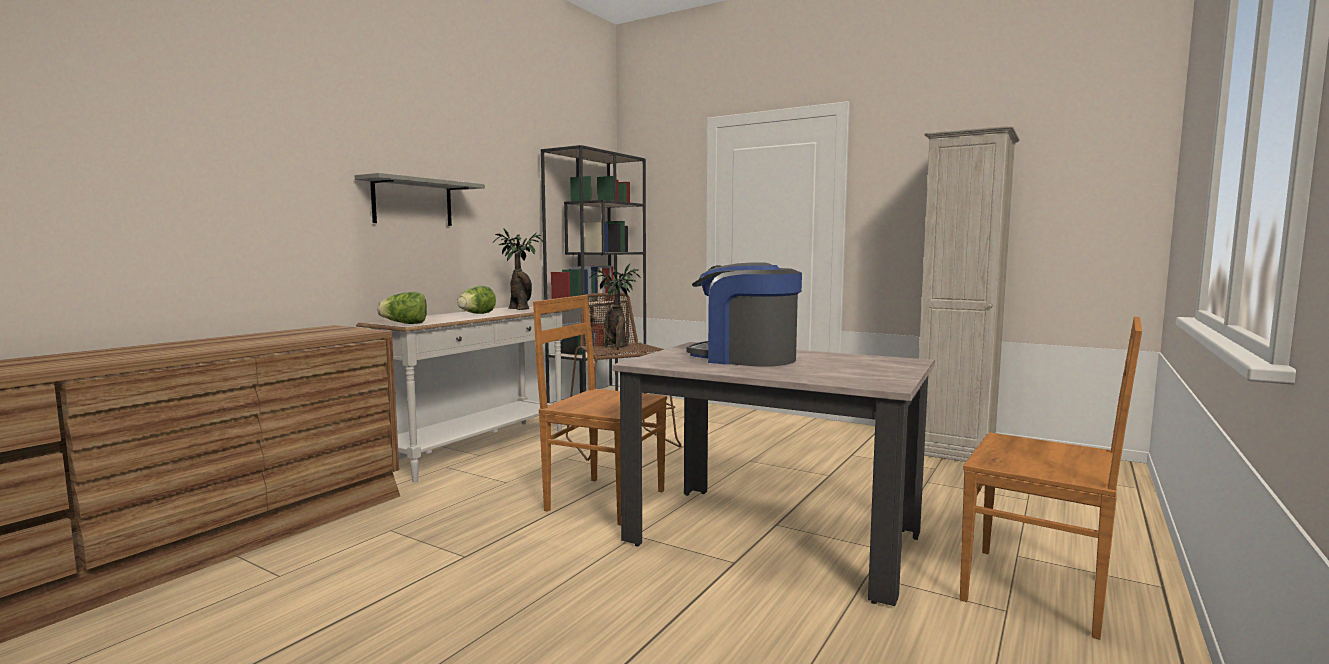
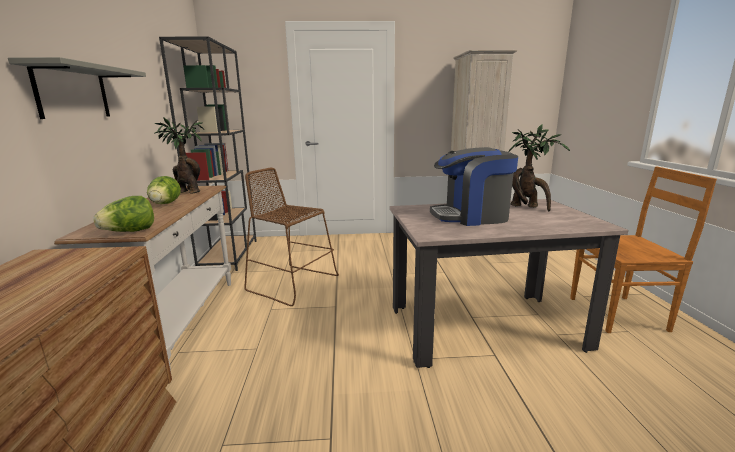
camera: 35 degrees left, 10 degrees up
(603, 499) = (351, 337): brown chair -> none
(617, 346) = (283, 212): potted plant -> potted plant (527, 207)

